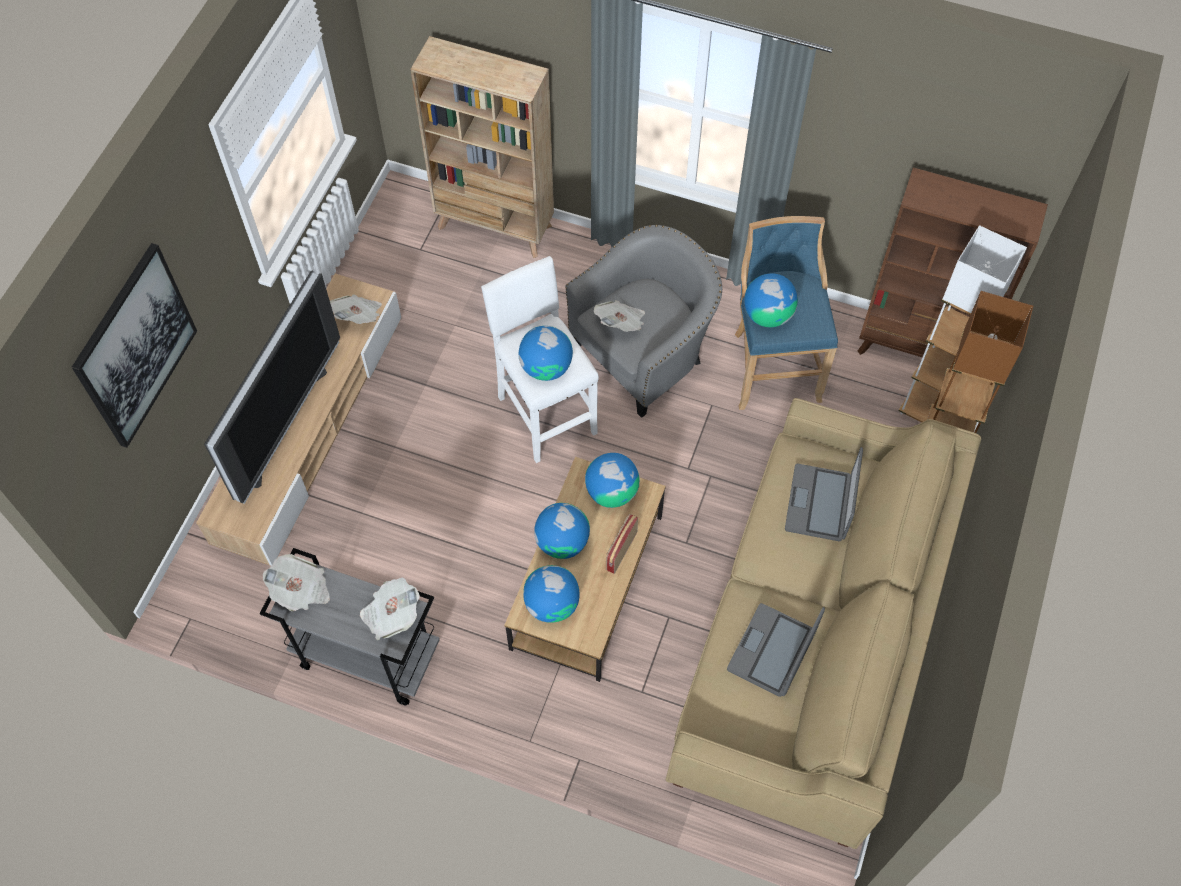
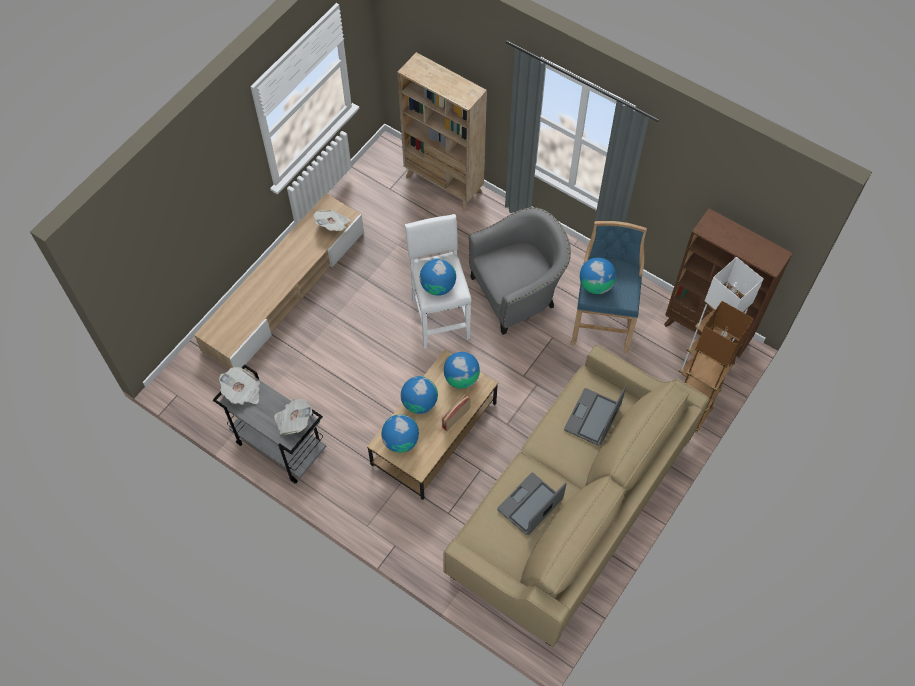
camera: 15 degrees right, 0 degrees up
(135, 346) = (174, 215): picture -> none
(282, 423) = (265, 284): television -> none
(621, 323) = (500, 268): newspaper -> none

